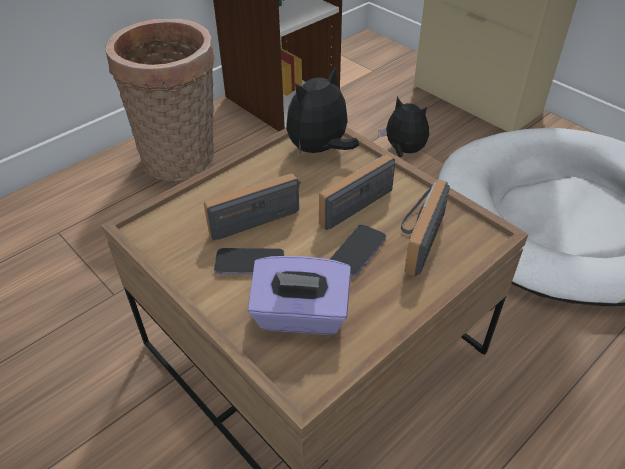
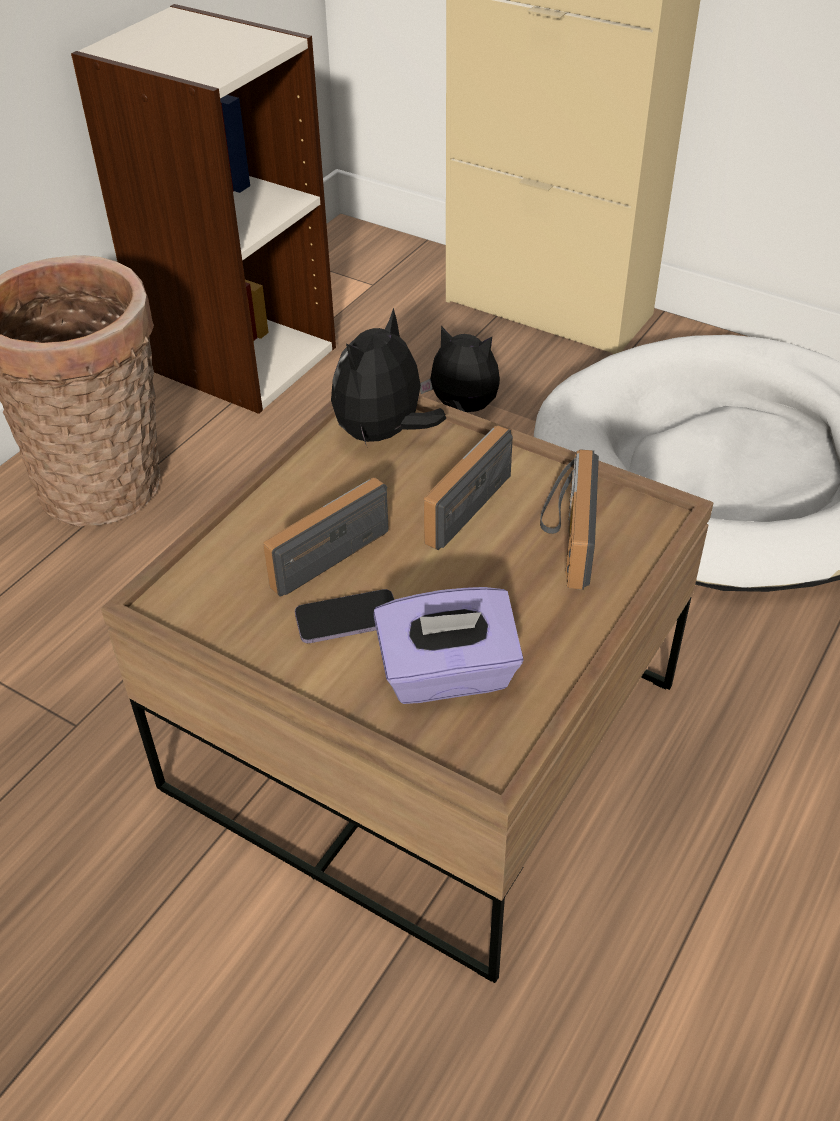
camera: 15 degrees left, 0 degrees up
(357, 252) = (493, 572): phone -> none

